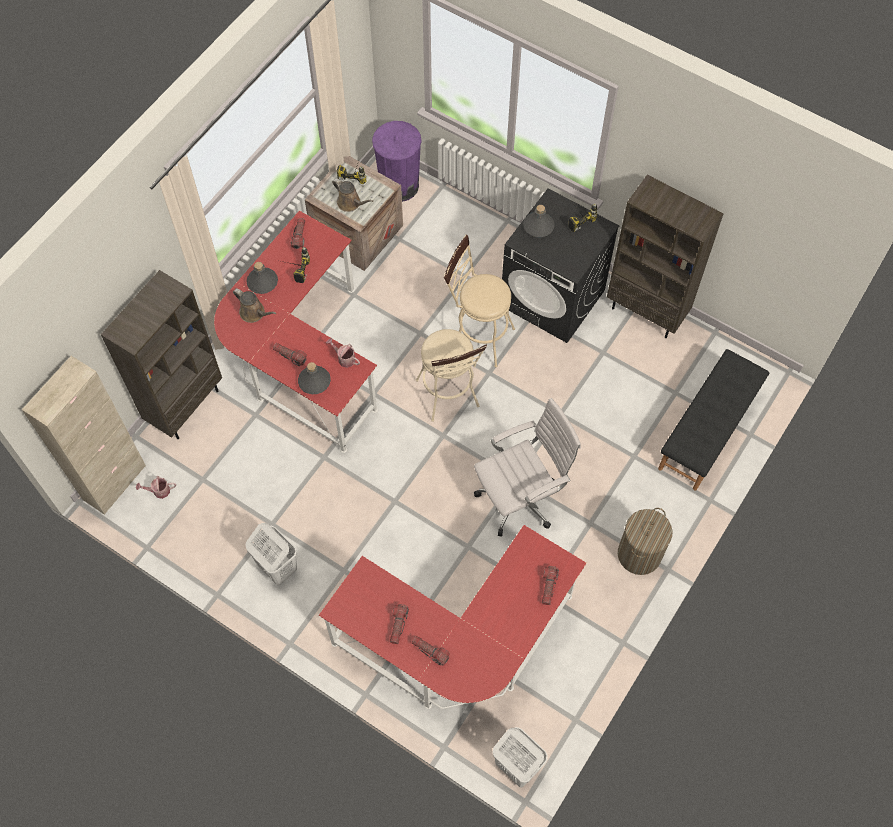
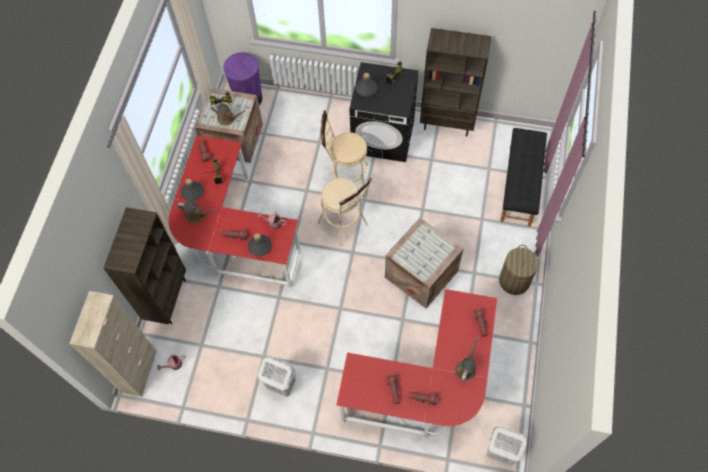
camera: 20 degrees left, 0 degrees up
(503, 635) = (466, 368): none -> brown watering can
(521, 498) = (422, 274): white office chair -> crate

